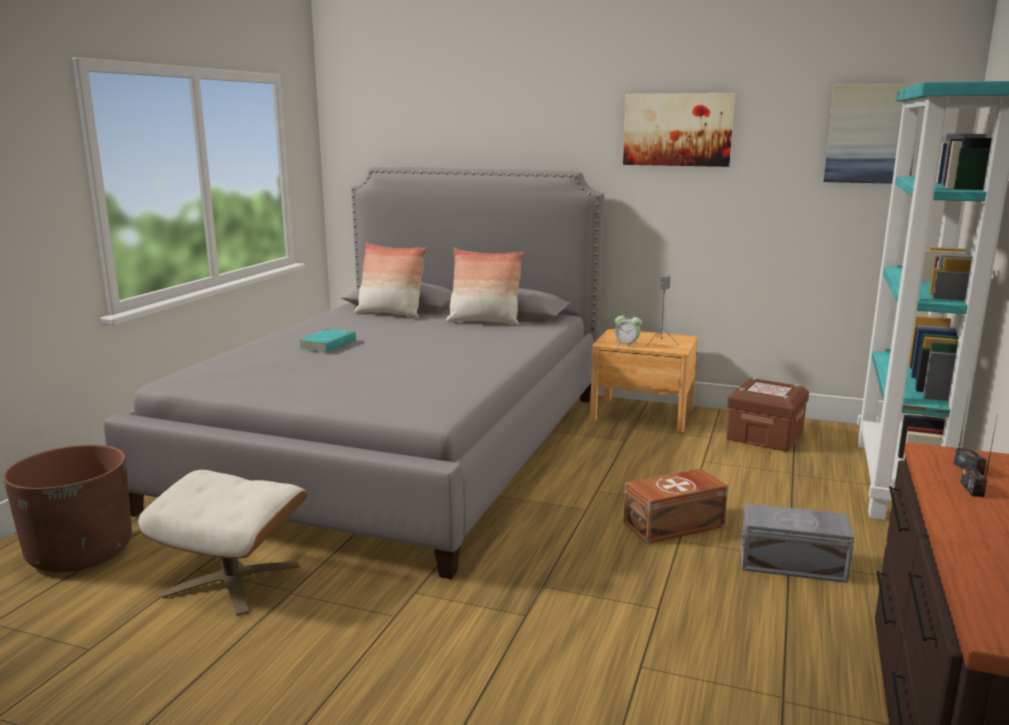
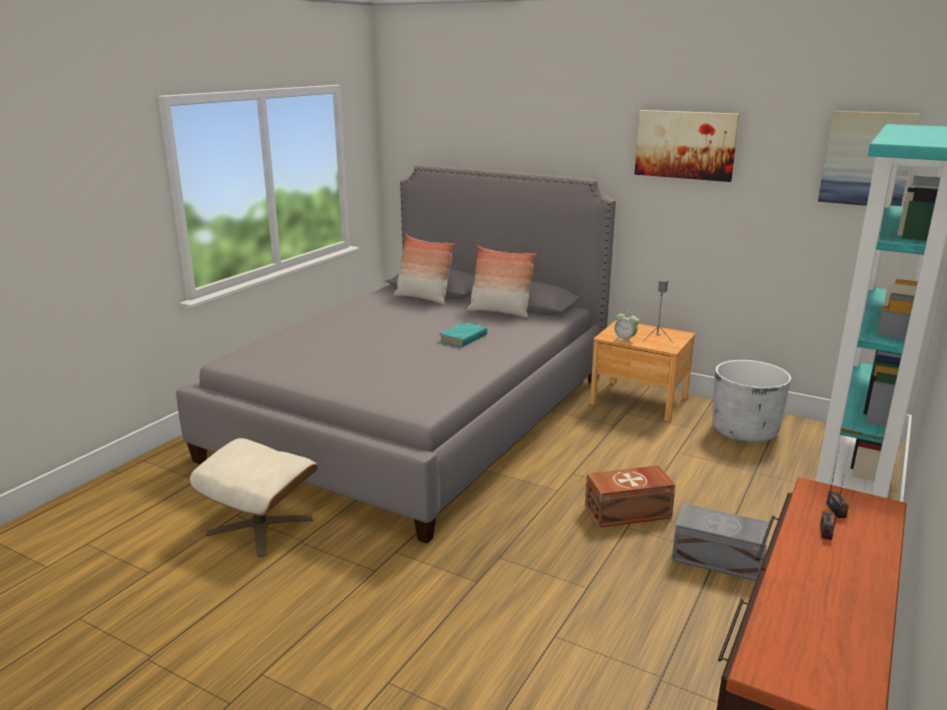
camera: 10 degrees right, 5 degrees up
(80, 552) = (155, 491): brown planter -> none
(328, 344) = (360, 330): turquoise book -> turquoise book (463, 338)
(764, 436) = (744, 431): brown storage box -> white planter

